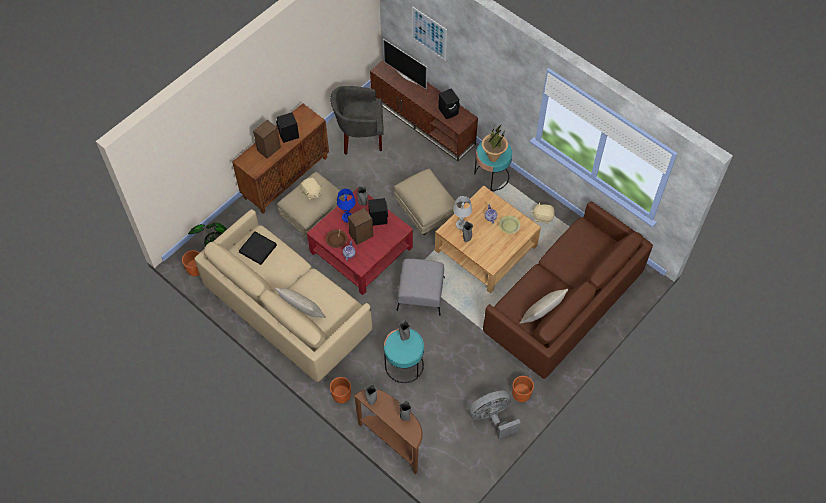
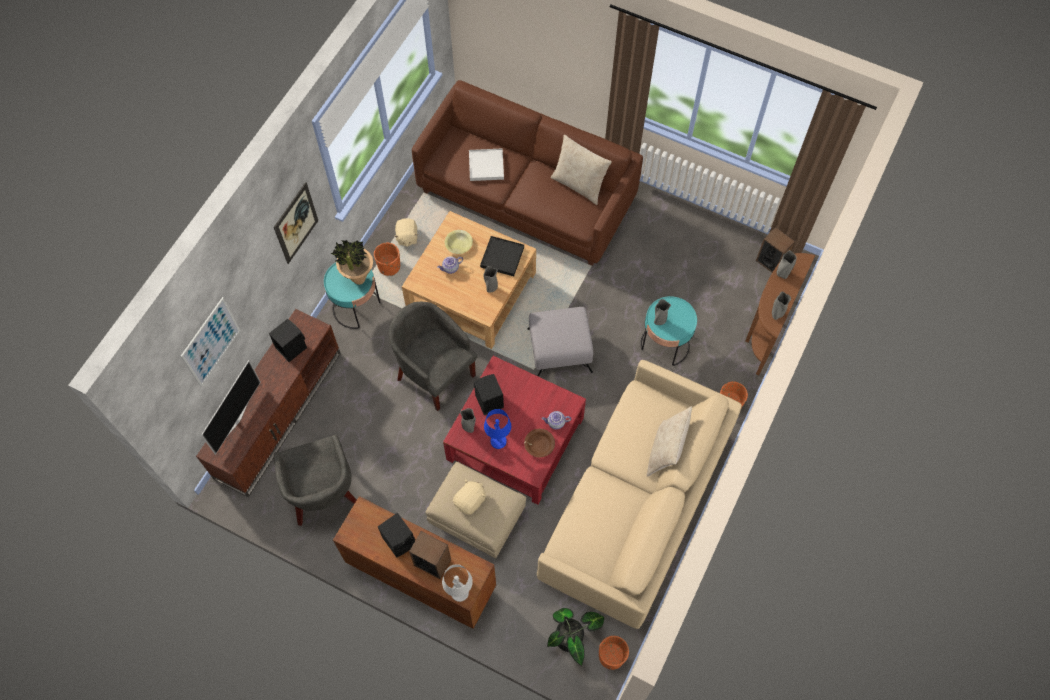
camera: 105 degrees left, 5 degrees up
(258, 249) = (588, 541): black tray -> black tray (502, 257)
(361, 235) = (522, 415): speaker -> speaker (770, 261)
(426, 212) = (434, 373): beige ottoman -> grey armchair
(461, 225) = (471, 299): white table lamp -> white table lamp (460, 592)
(492, 418) = (697, 238): grey fan -> none
(506, 87) = (296, 223): none -> picture
(521, 394) = (657, 216): orange planter -> orange planter (389, 266)
(573, 256) = (486, 166): none -> white tray

